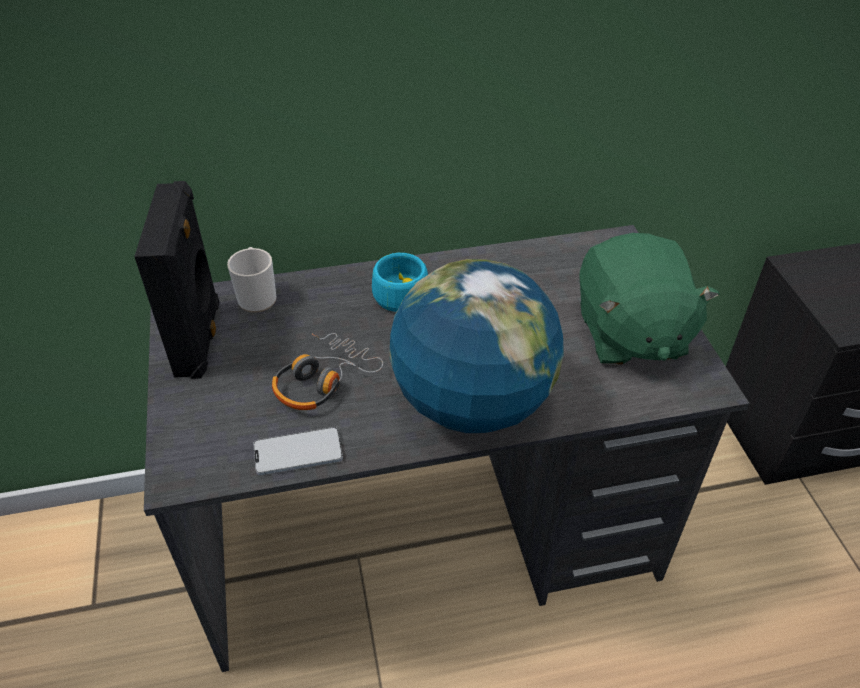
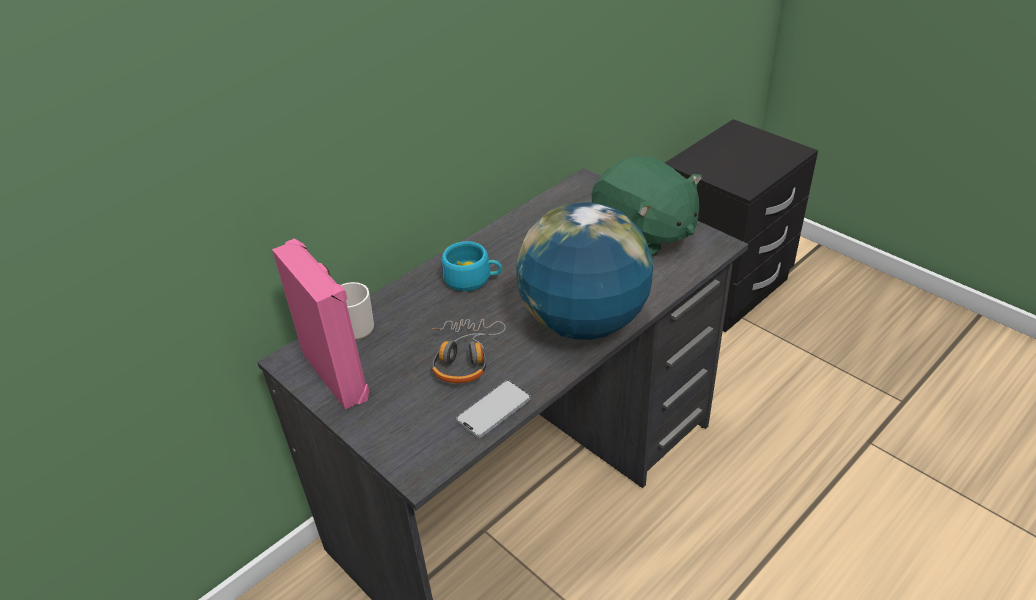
camera: 30 degrees left, 5 degrees down
(200, 338) = (338, 374): black speaker -> pink speaker

